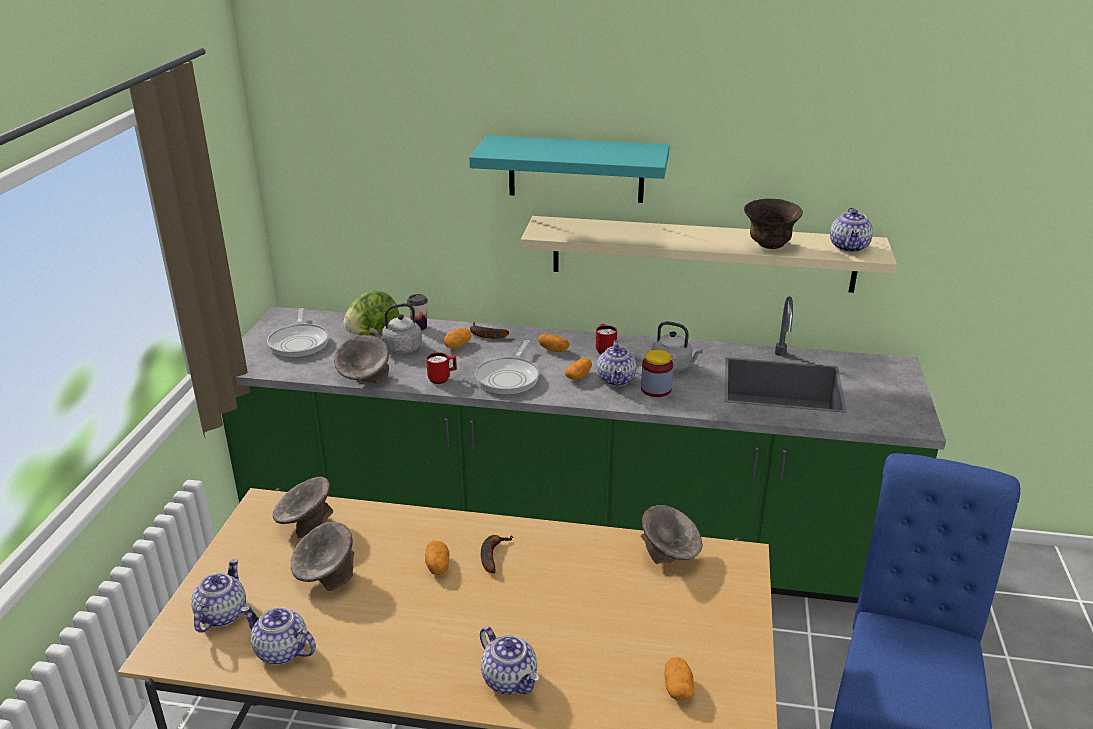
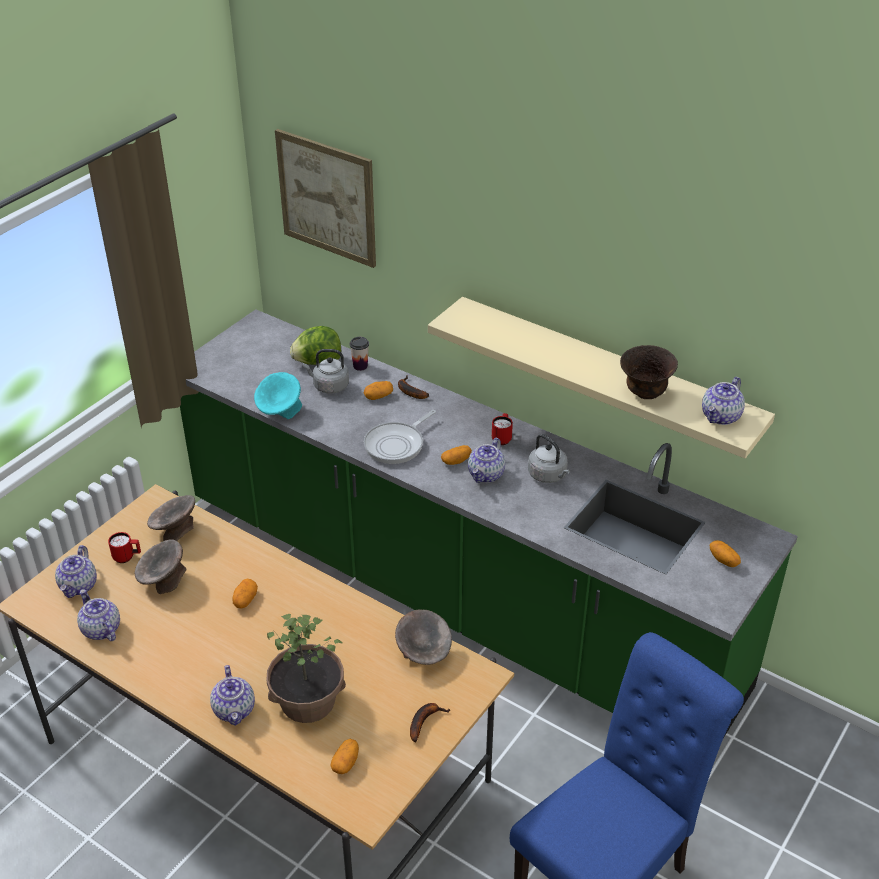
camera: 25 degrees right, 10 degrees up
(221, 614) = (79, 586): teapot -> teapot turned 150 degrees clockwise
(299, 342) = (253, 356): frying pan -> none
(360, 148) = (327, 198): none -> picture
(365, 380) = (280, 412): grey bowl -> turquoise bowl
(442, 379) = (341, 429): red mug -> red mug (127, 557)
(491, 554) = (290, 604): banana -> banana (424, 721)
(553, 349) = (456, 425): potato -> potato (723, 560)
(576, 169) = (499, 267): turquoise shelf -> none
(586, 642) = (308, 702): none -> potted plant
(656, 389) = (512, 495): jar -> none

